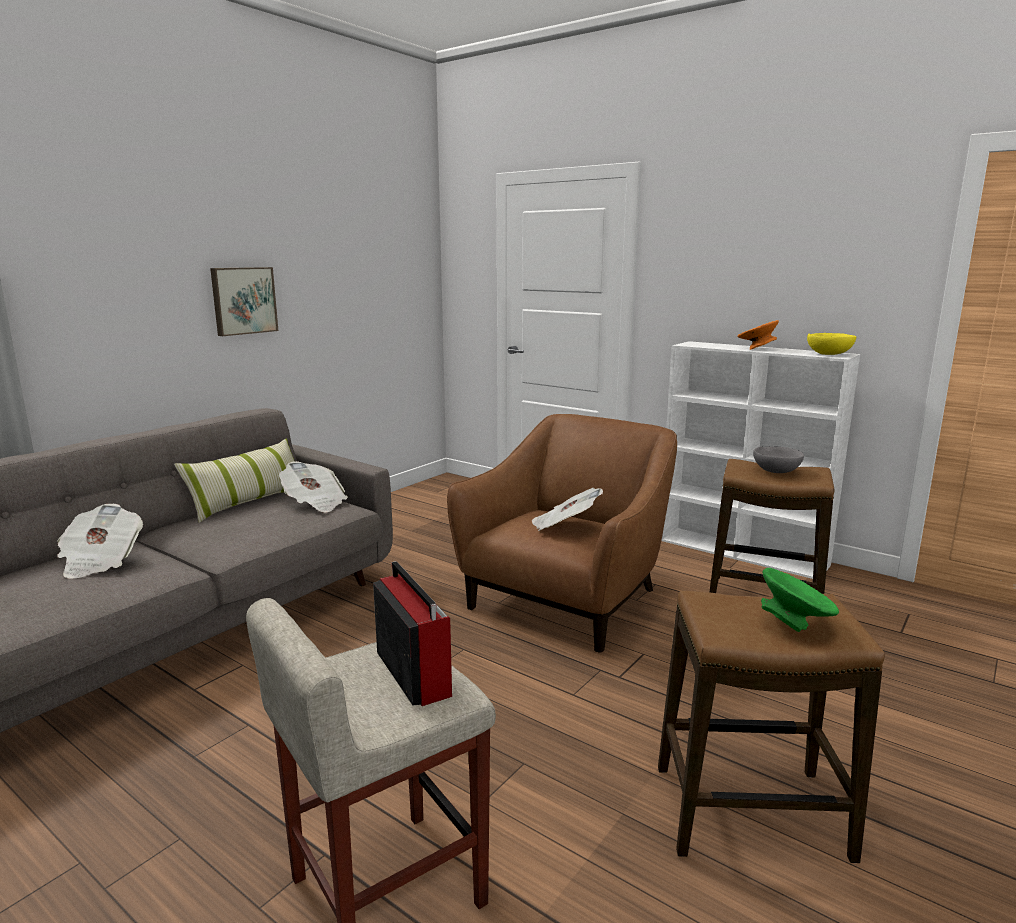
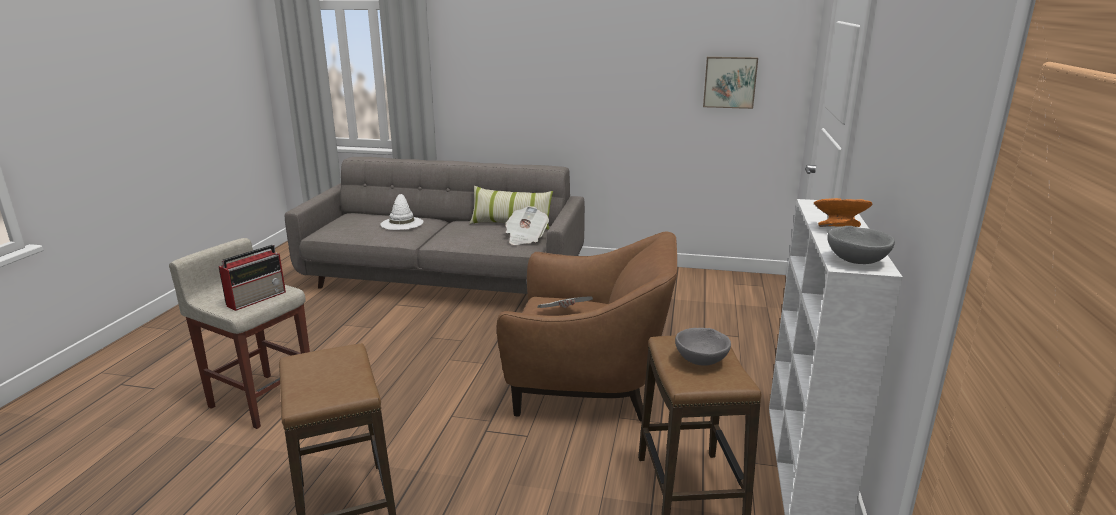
camera: 65 degrees right, 5 degrees up
(100, 561) = (401, 223): newspaper -> white hat
(243, 300) = (582, 88): picture -> picture (729, 82)
(794, 625) = (318, 384): green bowl -> none
(829, 354) = (857, 261): yellow bowl -> grey bowl

